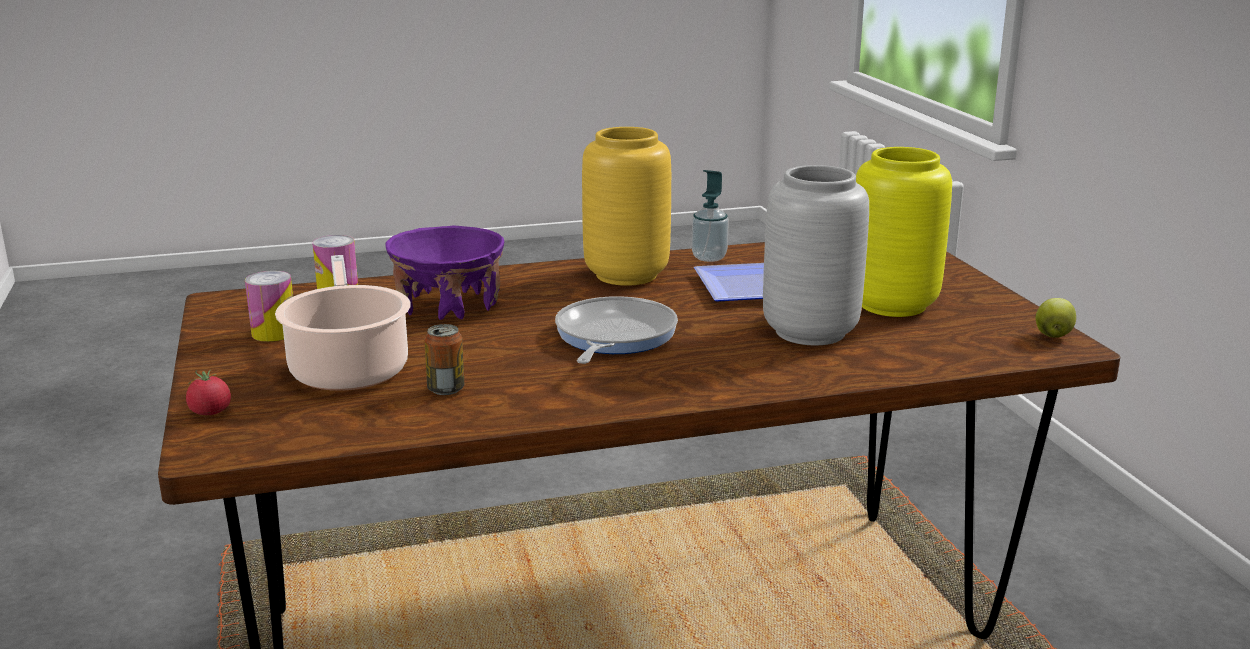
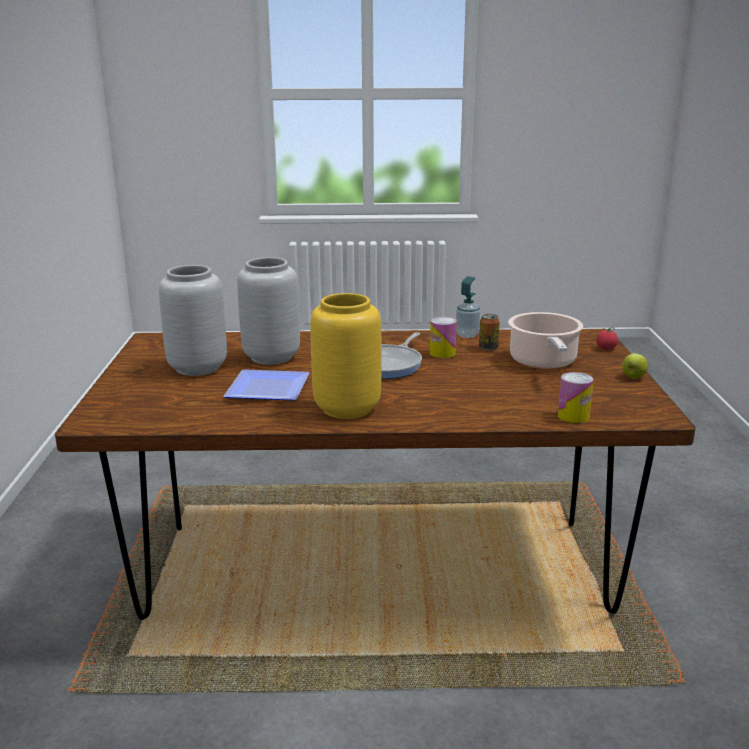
camera: 165 degrees left, 0 degrees up
(274, 333) = (602, 387): can -> can (442, 353)
(448, 307) = (487, 395): purple bowl -> none
(709, 257) = (267, 420): soap dispenser -> soap dispenser (467, 335)
(890, 305) = (199, 368): yellow vase -> grey vase
(1053, 336) = (145, 343): apple -> apple (633, 377)

